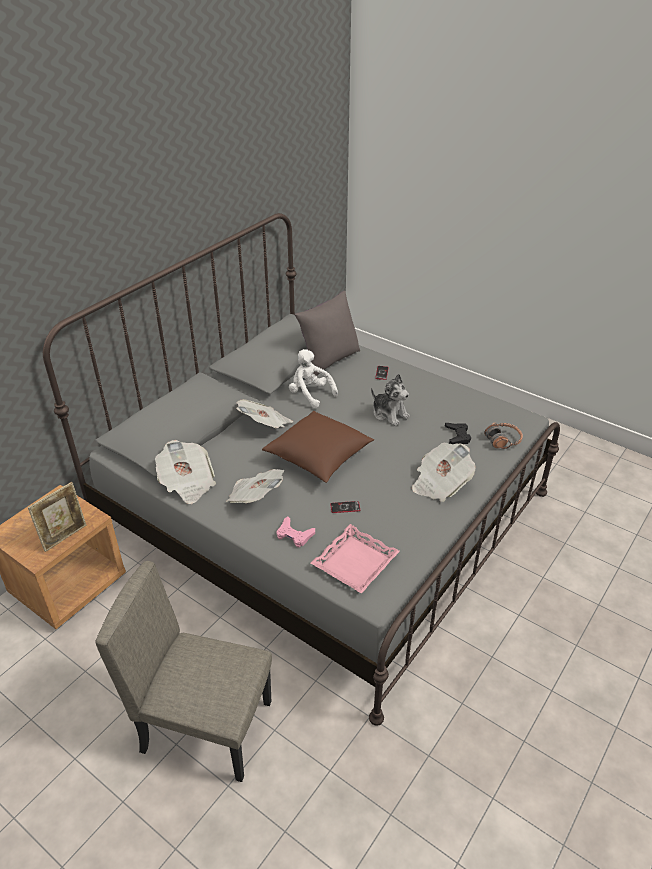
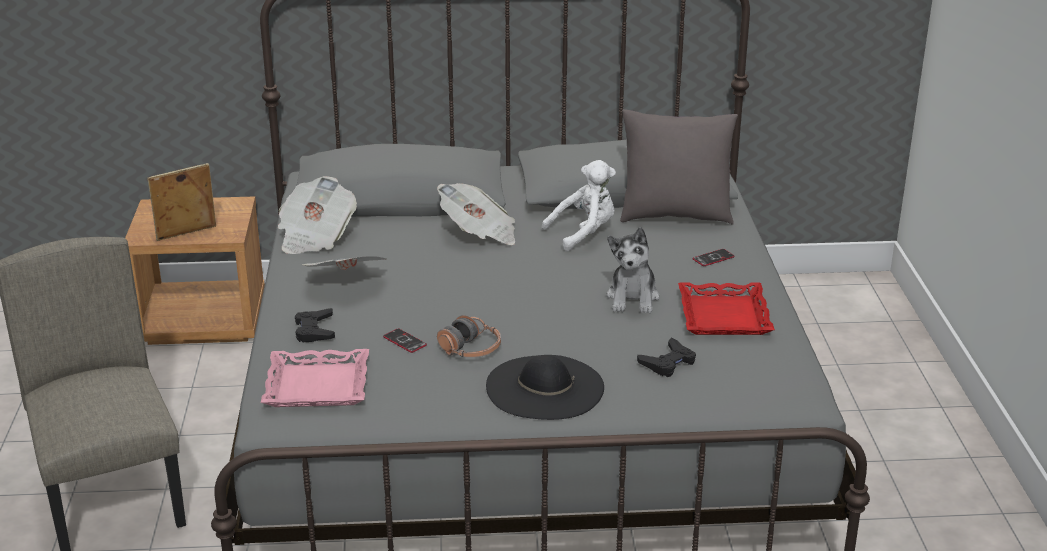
camera: 50 degrees right, 10 degrees down
(65, 536) = (186, 234): picture frame -> picture frame turned 150 degrees clockwise
(294, 535) = (315, 330): pink game controller -> black game controller
(310, 394) = (584, 233): white plush toy -> white plush toy turned 60 degrees clockwise
(319, 458) = (470, 289): brown pillow -> none
(435, 398) = (725, 316): none -> red tray
(440, 484) = (544, 387): newspaper -> black hat
(503, 440) = (716, 401): headphones -> headphones (470, 350)

